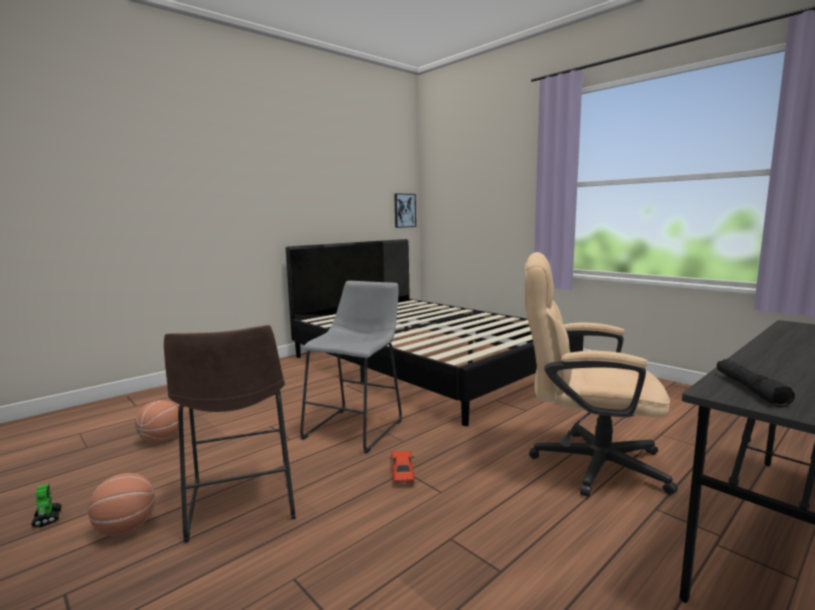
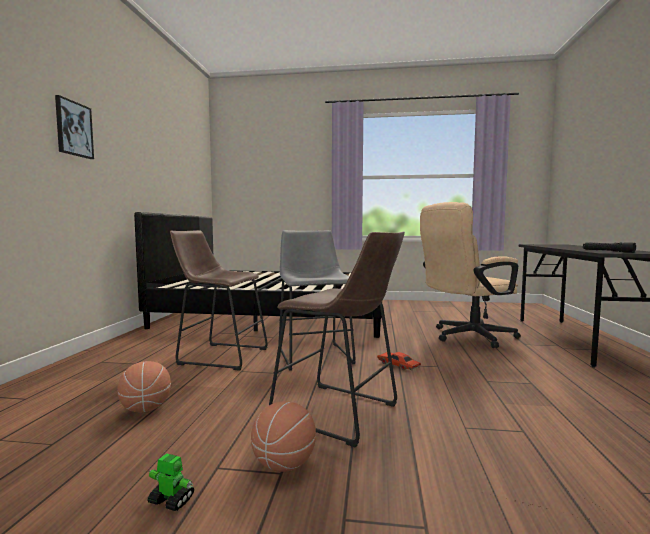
camera: 40 degrees left, 5 degrees down
(288, 403) = (219, 355): none -> brown stool
(404, 210) = (204, 192): picture -> picture (73, 129)

